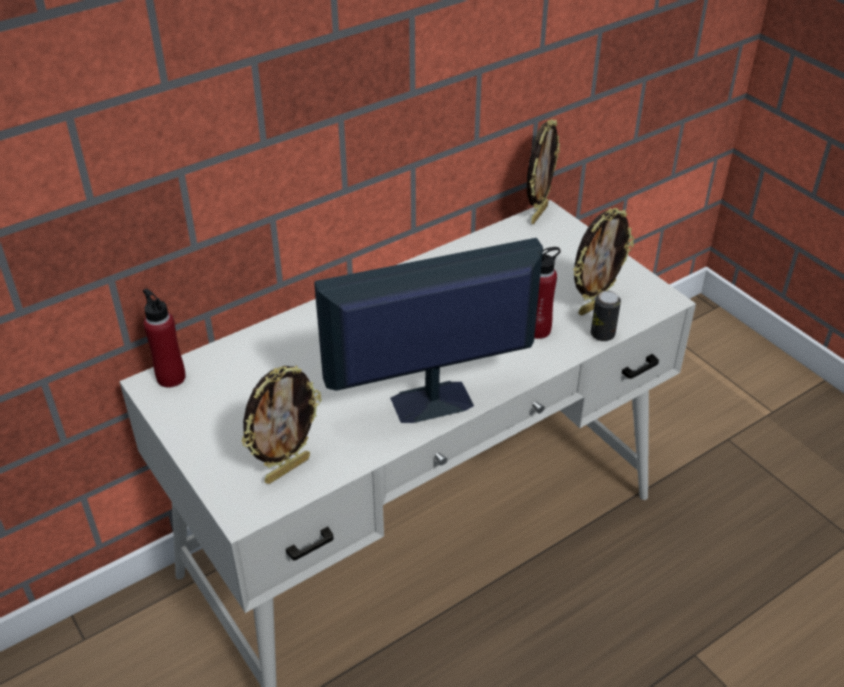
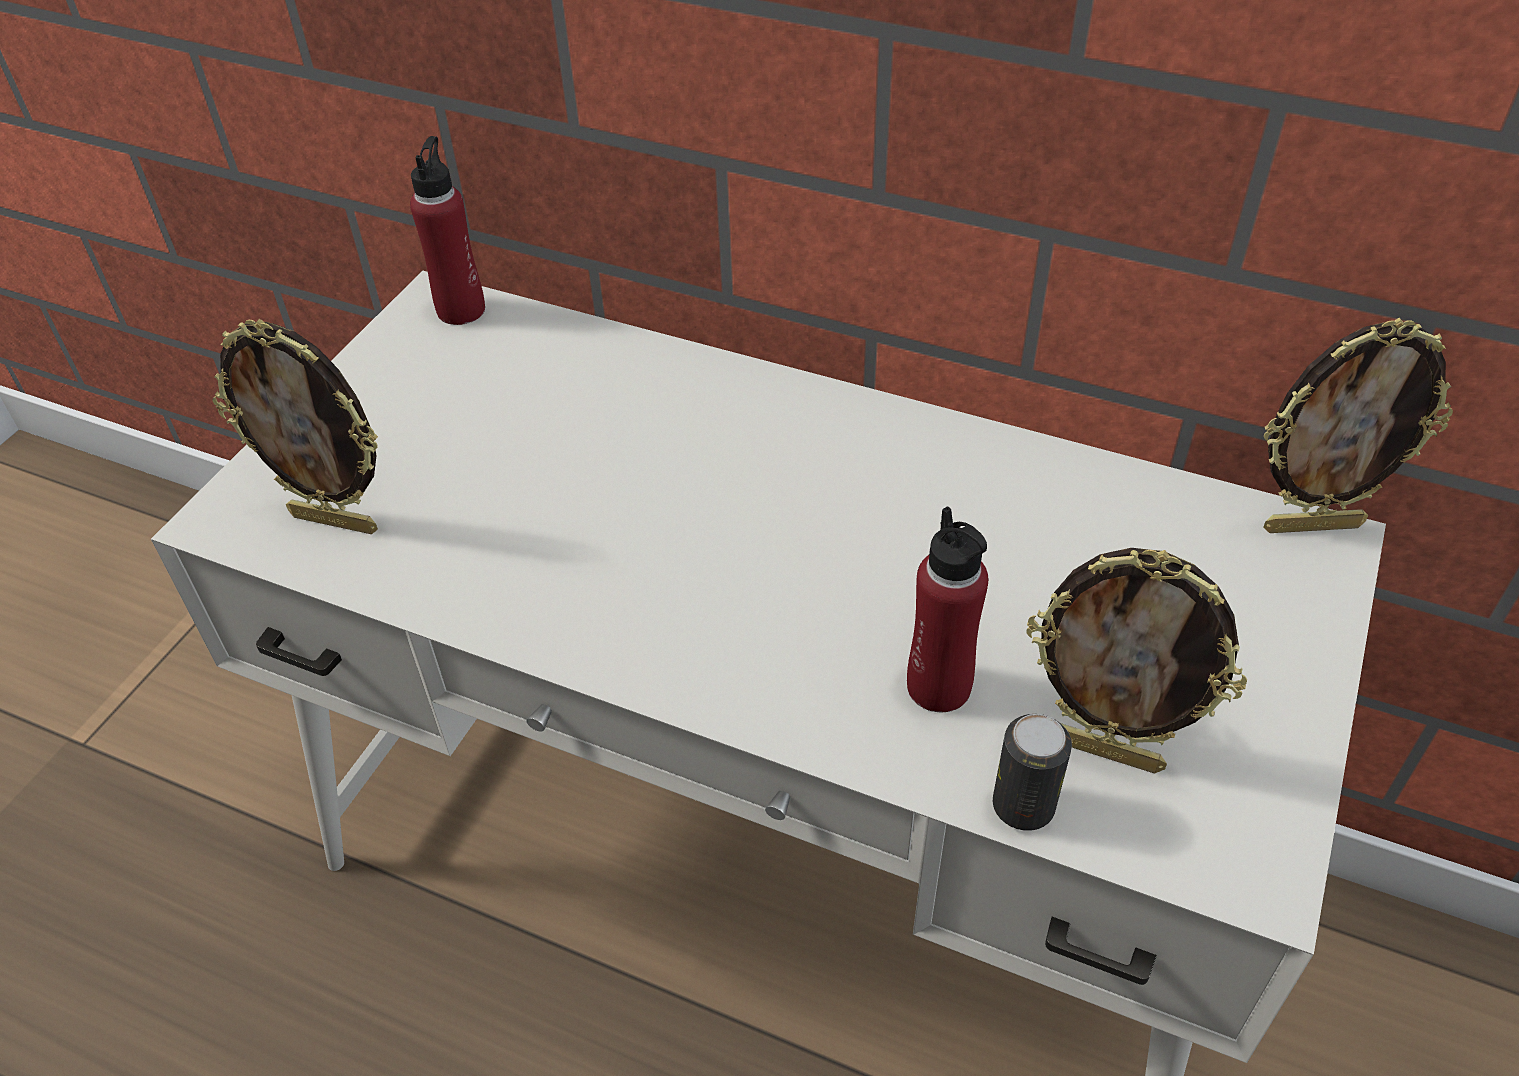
camera: 60 degrees right, 5 degrees up
(430, 402) = (606, 620): monitor -> none

